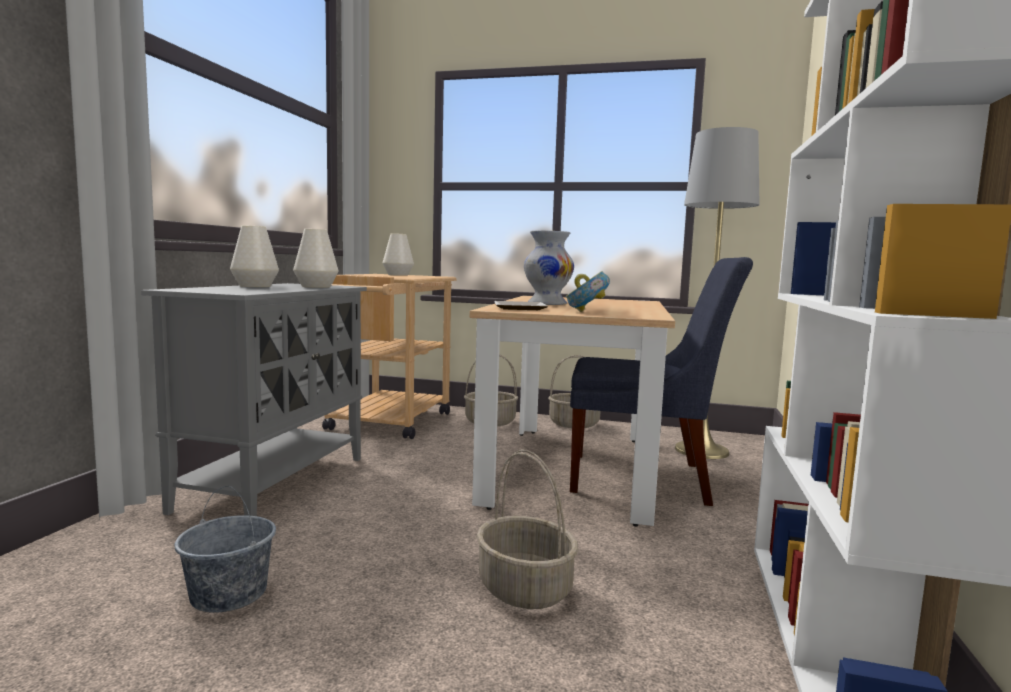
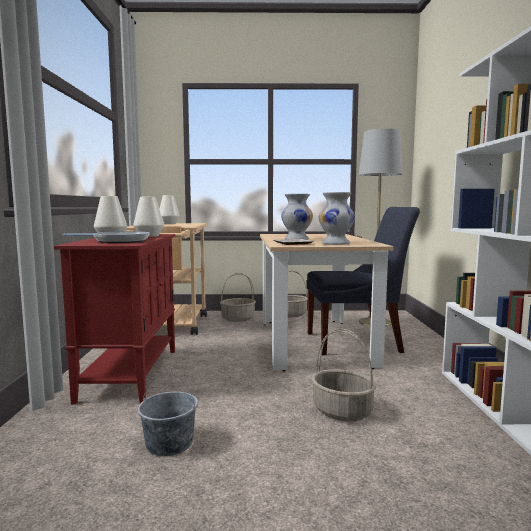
camera: 15 degrees left, 0 degrees up
(242, 289) = (118, 241): none -> frying pan
(275, 482) = (131, 373): grey cabinet -> red cabinet
(586, 312) = (335, 243): bowl -> white vase

